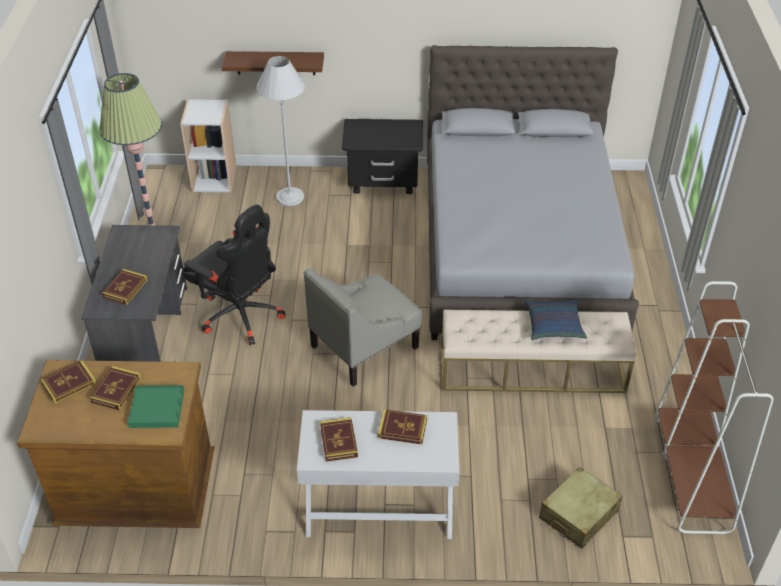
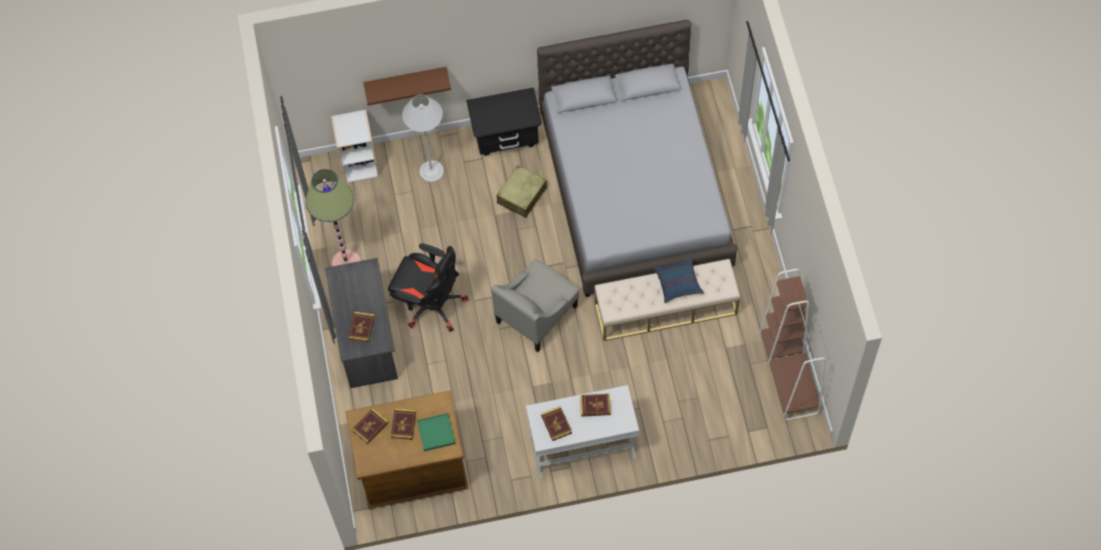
camera: 10 degrees left, 20 degrees up
(578, 515) = (716, 422): beige suitcase -> beige suitcase (521, 195)

